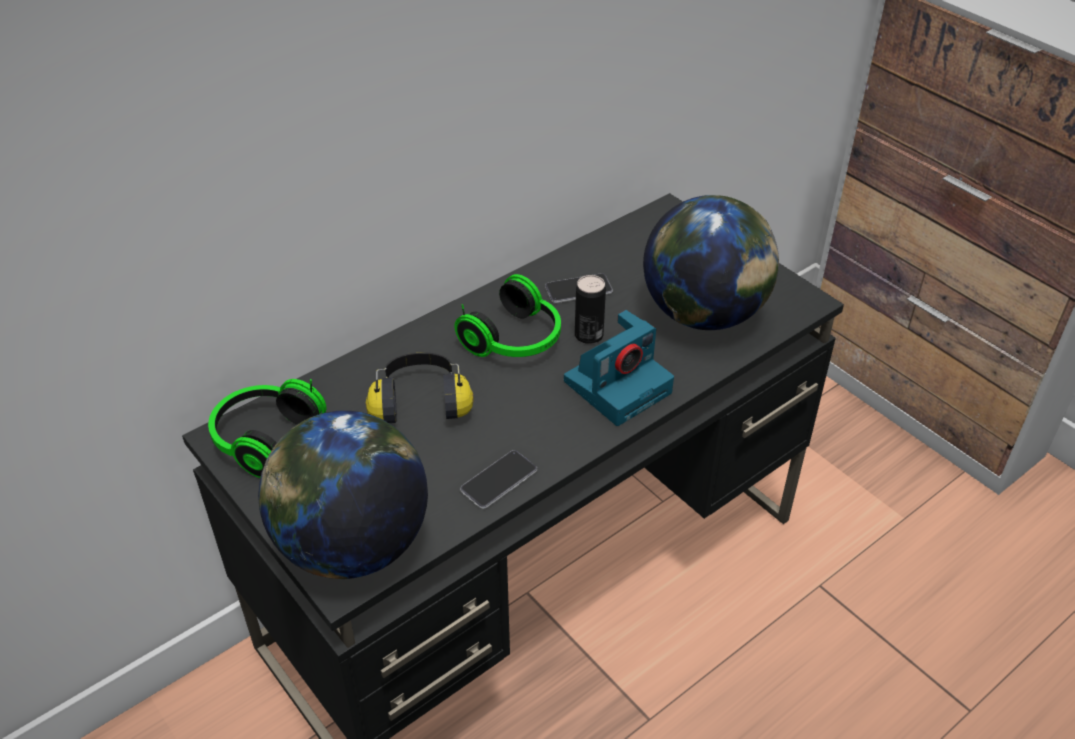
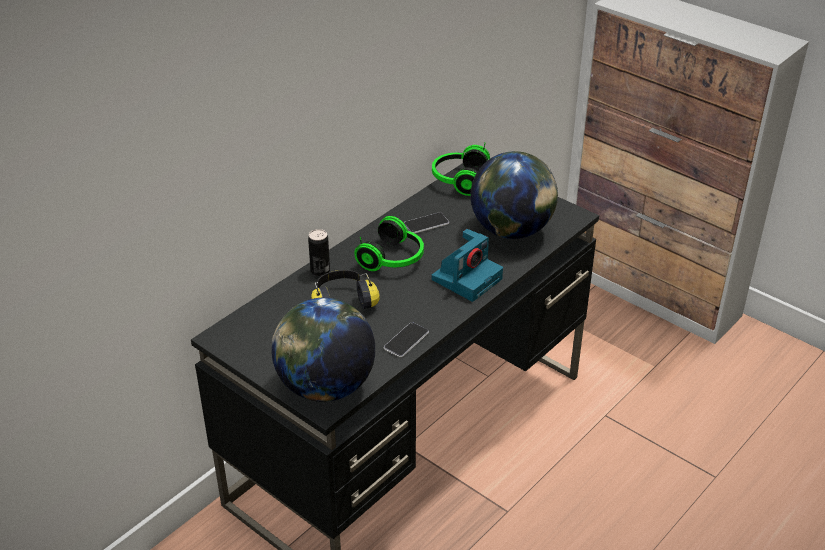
camera: 10 degrees left, 5 degrees down
(263, 439) = (246, 335): headphones -> headphones (458, 180)
(588, 335) = (440, 251): can -> can (320, 270)

